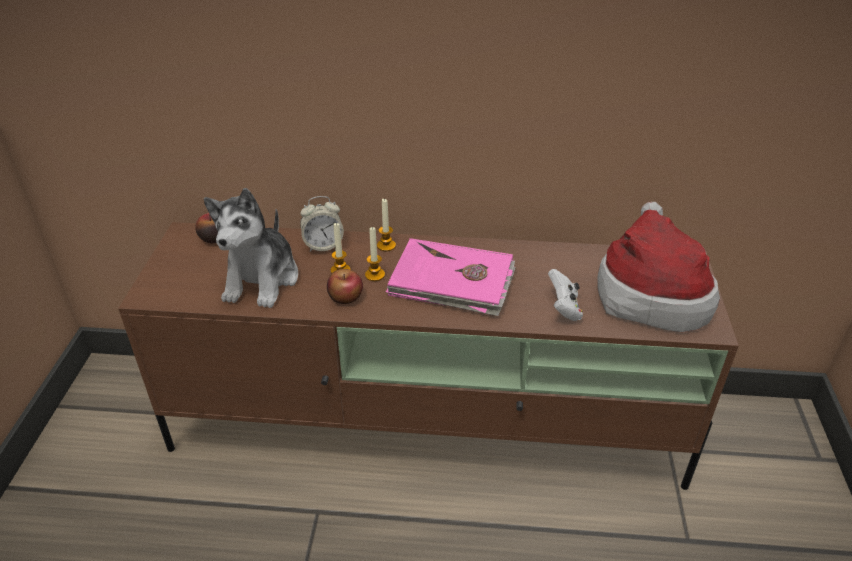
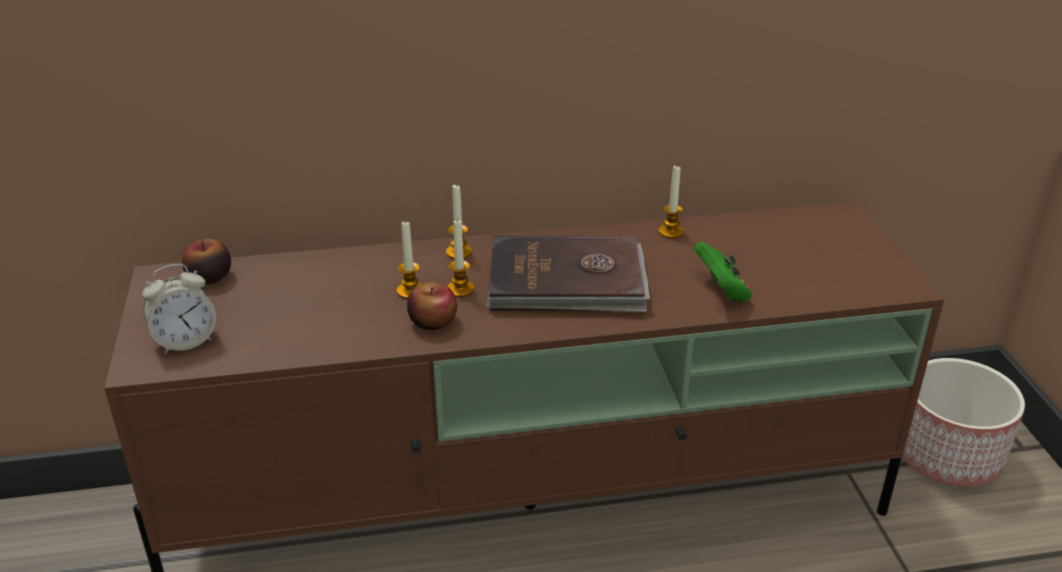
camera: 15 degrees left, 5 degrees down
(262, 280) = (305, 319): plush toy -> none
(323, 245) = (372, 264): alarm clock -> alarm clock (185, 341)
(452, 282) = (567, 282): pink book -> brown book
(546, 253) = (671, 232): none -> candle
(564, 308) = (722, 291): white game controller -> green game controller
(650, 293) = (817, 257): hat -> none
(755, 451) = (948, 454): none -> planter

